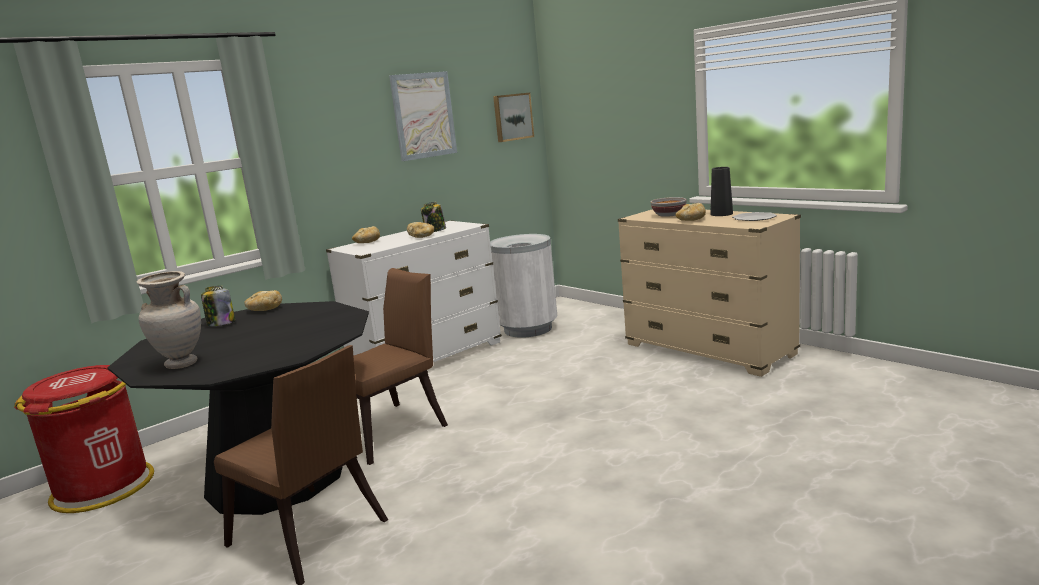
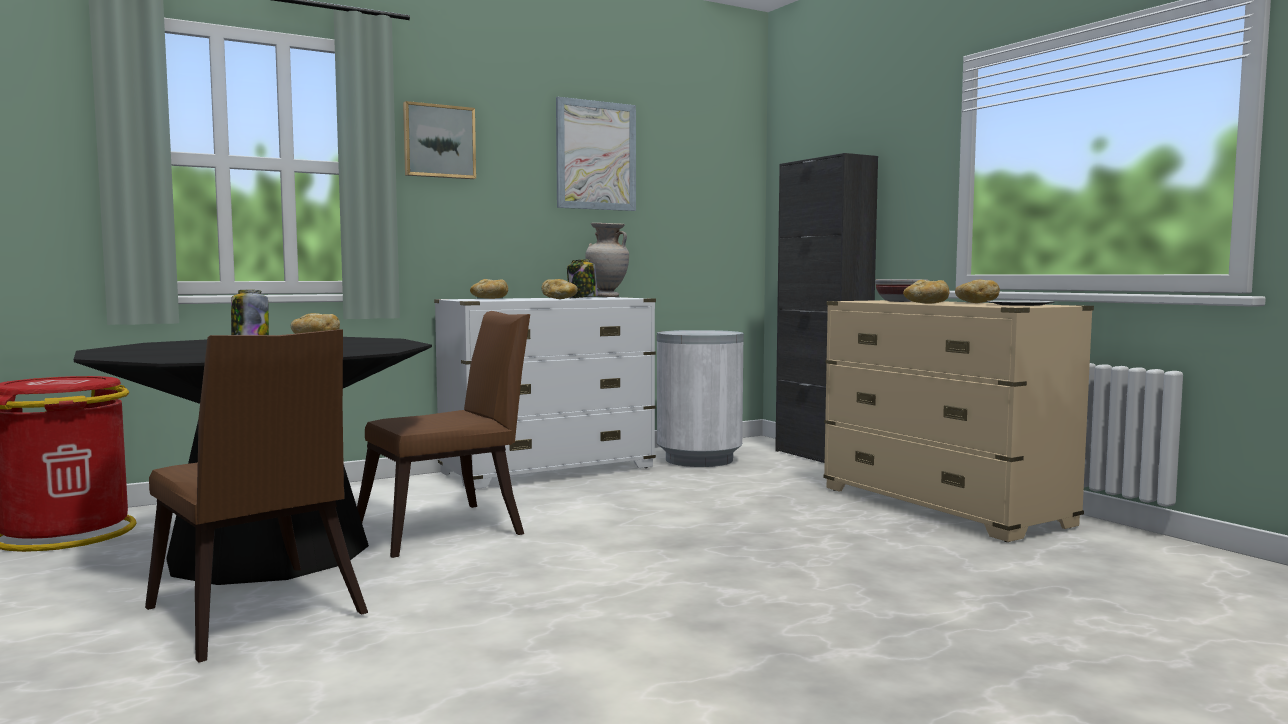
camera: 10 degrees right, 10 degrees down
(181, 364) = (155, 353): beige vase -> beige vase (607, 296)
(512, 117) = (721, 180): picture -> picture (439, 141)
(609, 312) = (821, 457): none -> black cabinet
(721, 214) = (976, 303): black vase -> bread

